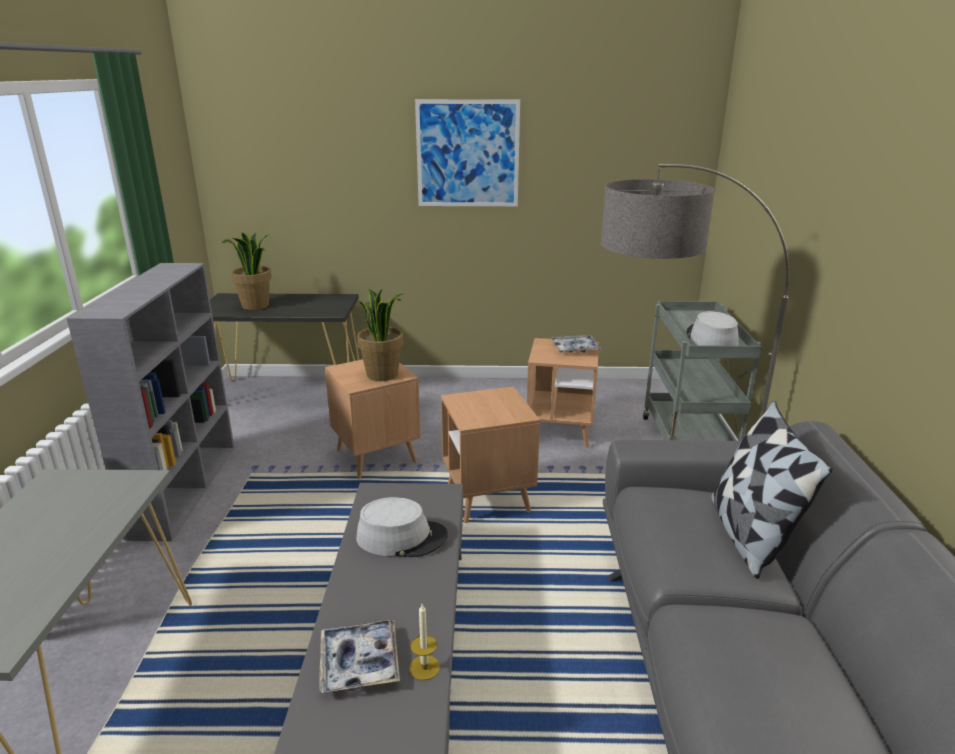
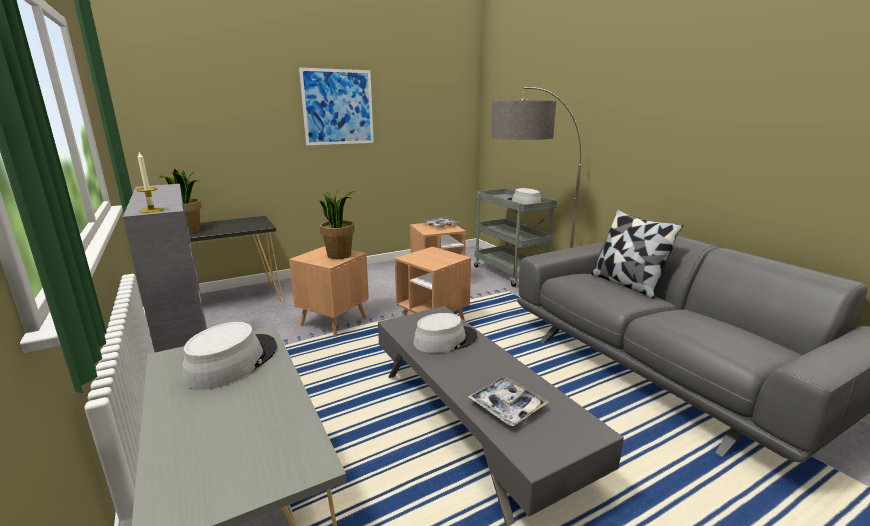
camera: 30 degrees left, 5 degrees down
(85, 504) = (232, 362): none -> grey hat
(424, 667) = (546, 394): candle -> candle (151, 210)

